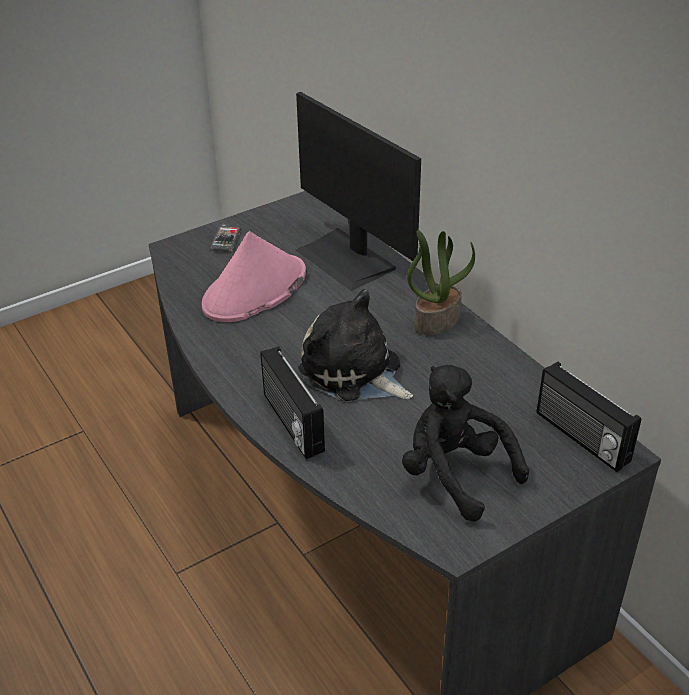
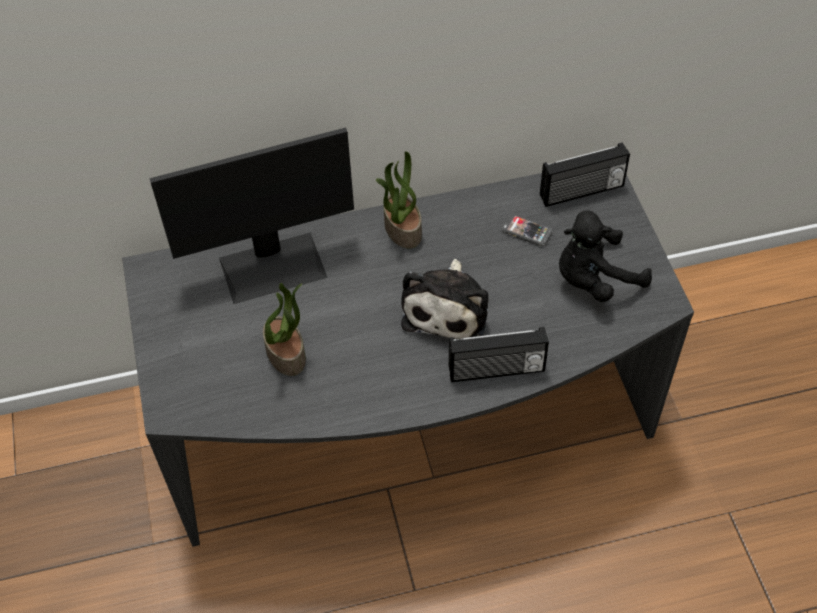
camera: 70 degrees left, 15 degrees up
(226, 239) = (180, 358): phone -> phone (526, 231)
(254, 290) = (287, 354): pink hat -> potted plant
(354, 372) = (448, 308): plush toy -> plush toy turned 45 degrees counterclockwise

